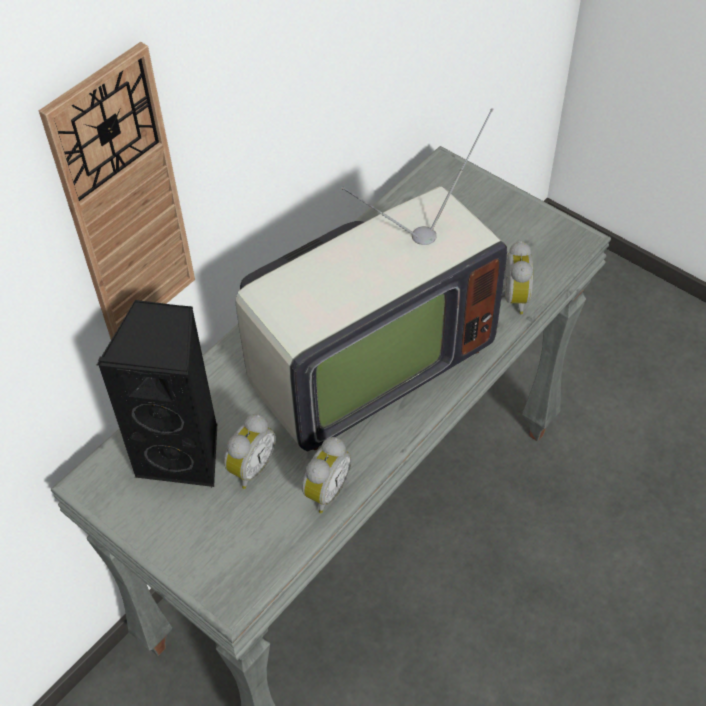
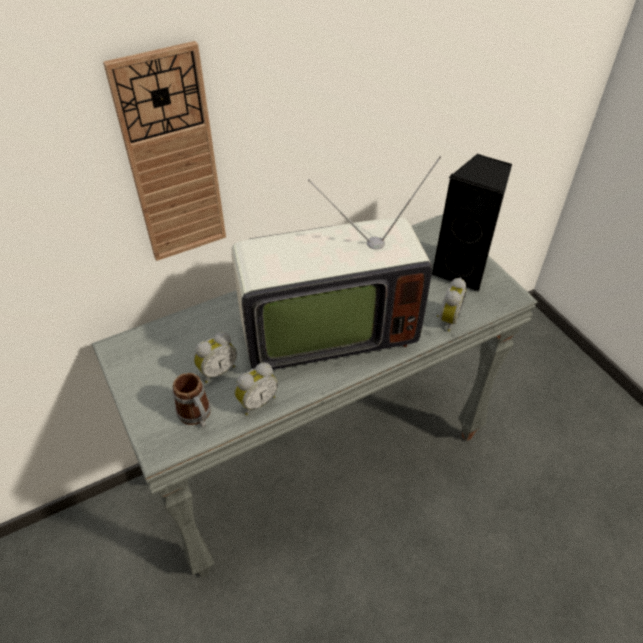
camera: 20 degrees right, 5 degrees down
(184, 452) = (181, 348): black speaker -> black speaker (463, 270)
(257, 537) = (197, 416): none -> mug

